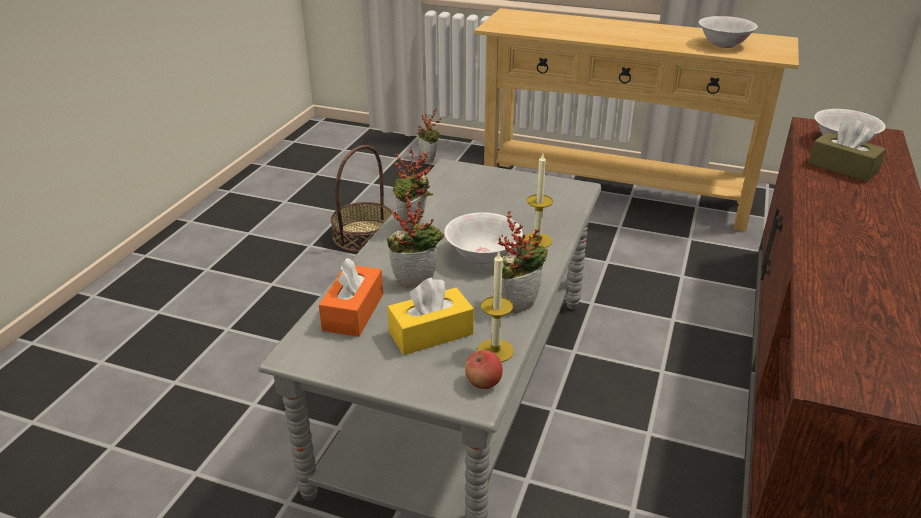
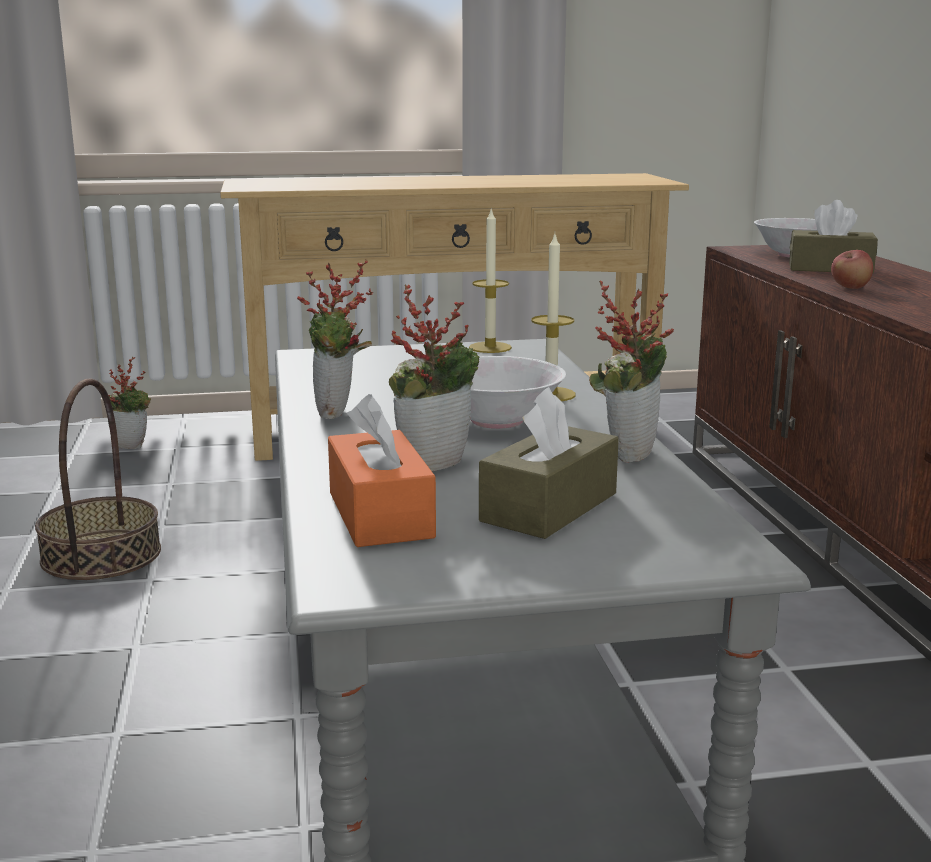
camera: 30 degrees left, 15 degrees down
(431, 333) = (549, 507): yellow tissue box -> brown tissue box
(483, 383) = (716, 536): apple -> apple (850, 288)
(495, 350) = (676, 501): candle -> candle (490, 347)
(724, 44) = (577, 180): white bowl -> none

